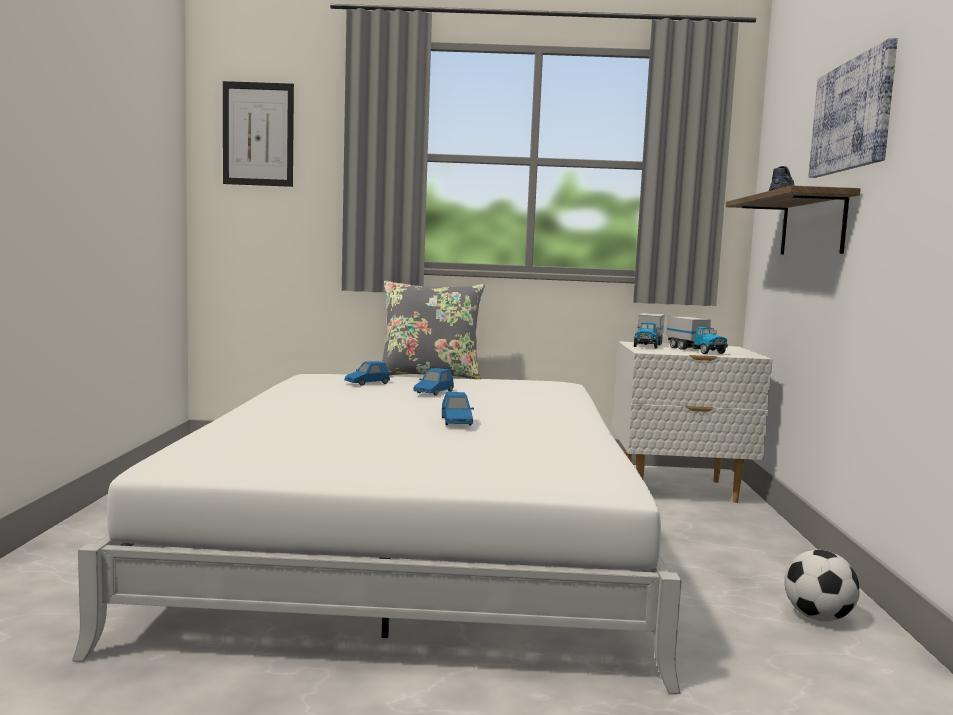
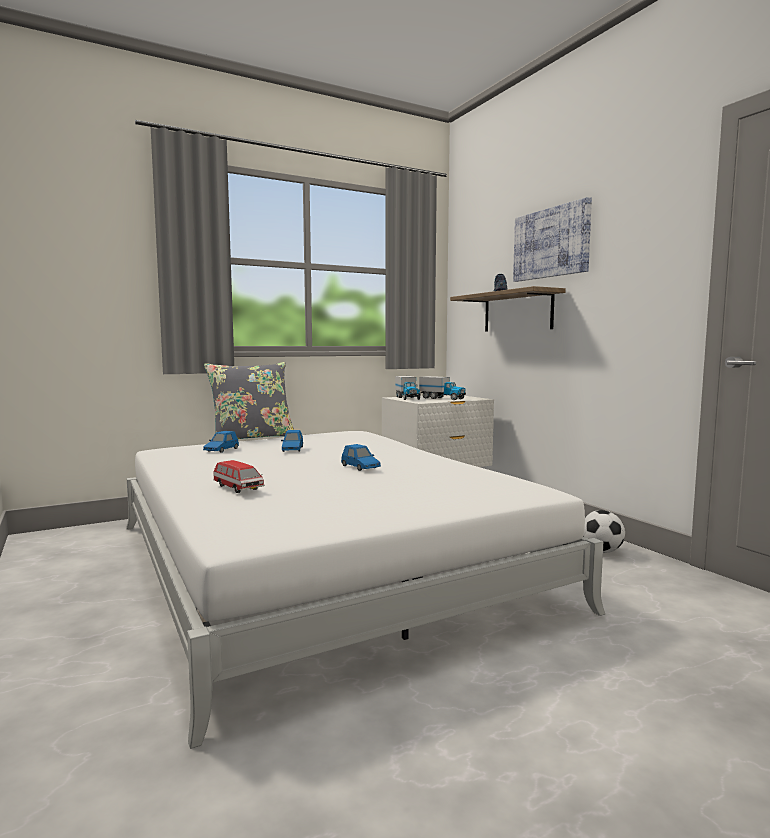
camera: 30 degrees left, 0 degrees up
(258, 134) = (62, 233): picture -> none
(284, 421) = (238, 488): none -> toy car

